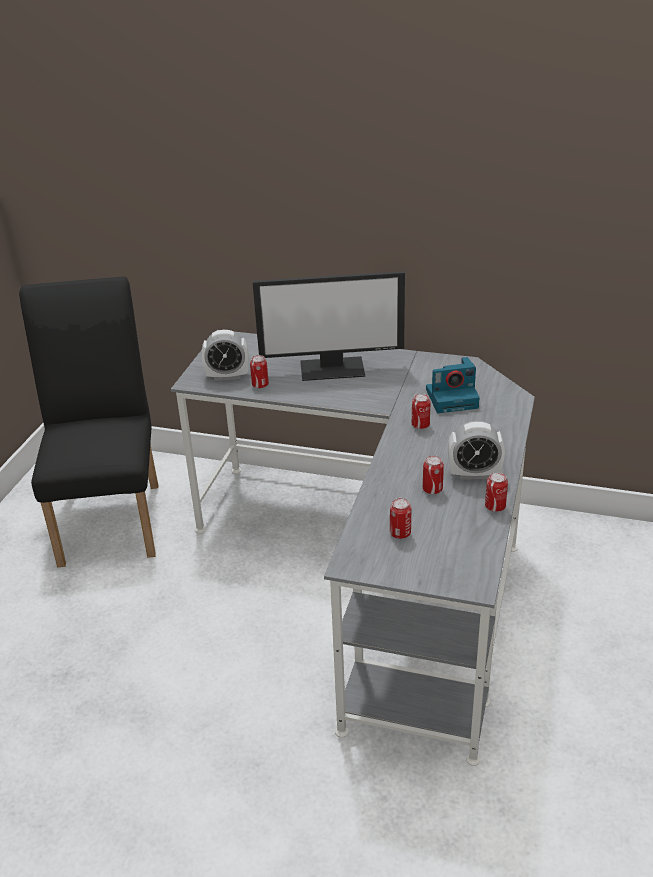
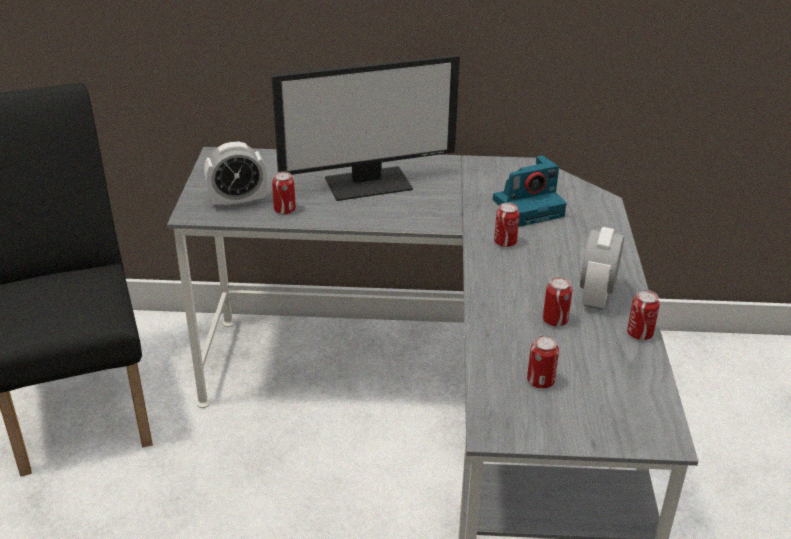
camera: 15 degrees left, 0 degrees up
(474, 474) = (596, 296): alarm clock -> alarm clock turned 120 degrees clockwise

